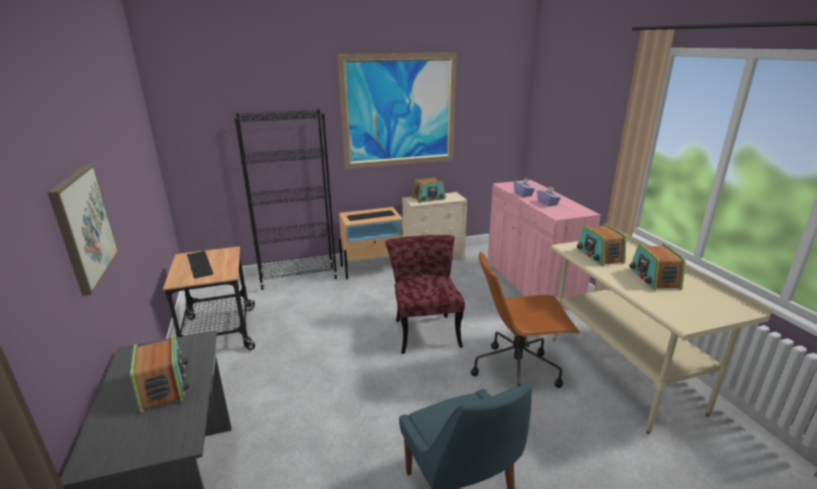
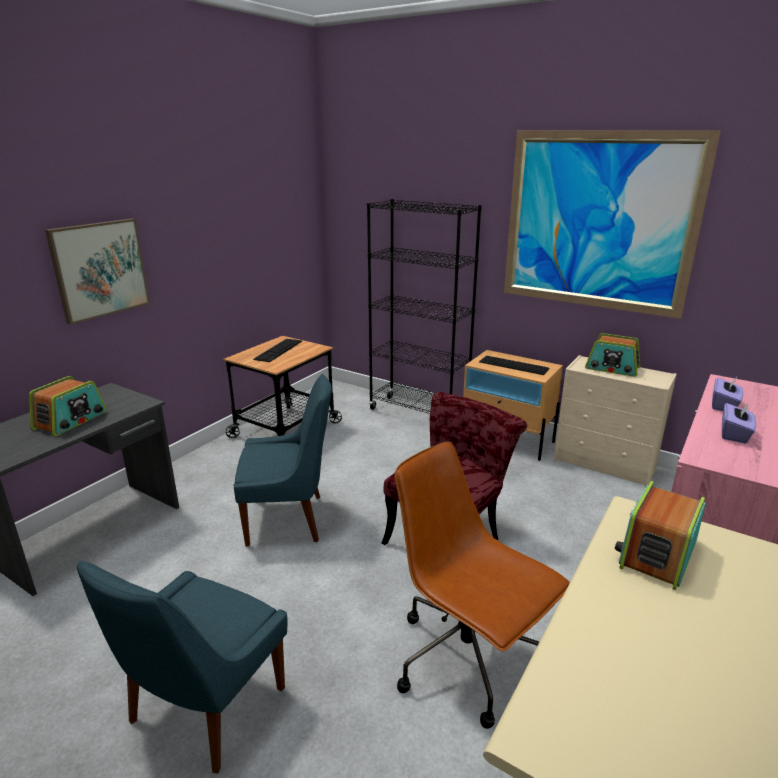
camera: 50 degrees right, 0 degrees up
(328, 379) = (289, 519): none -> blue chair
(653, 278) = (672, 647): radio -> none

